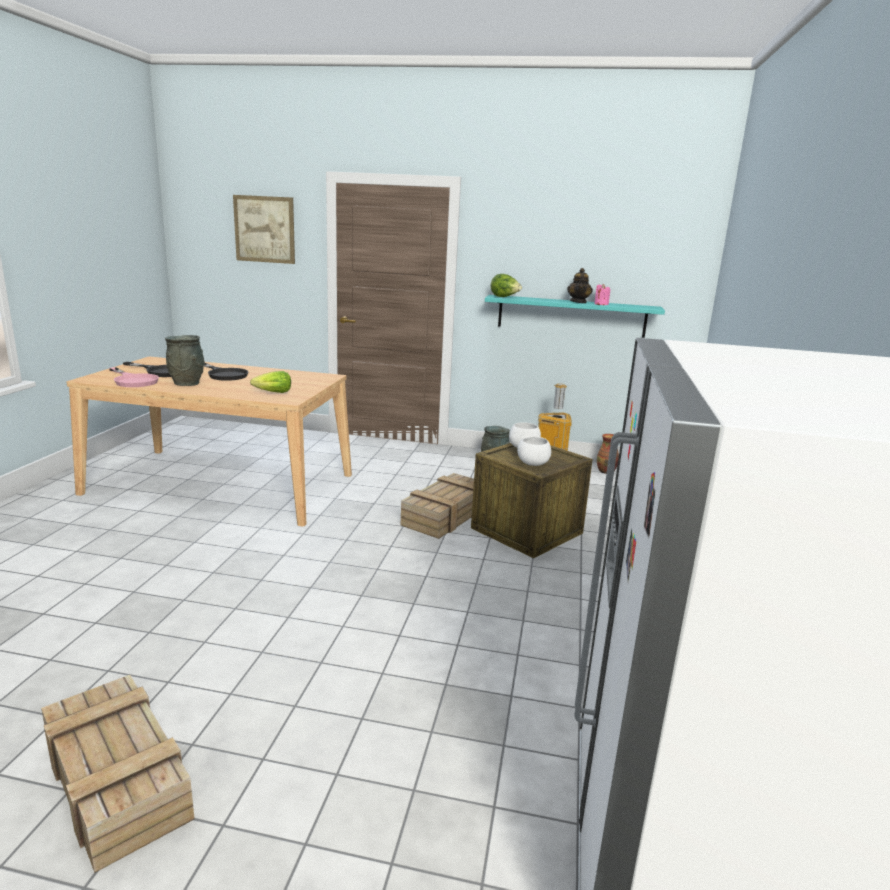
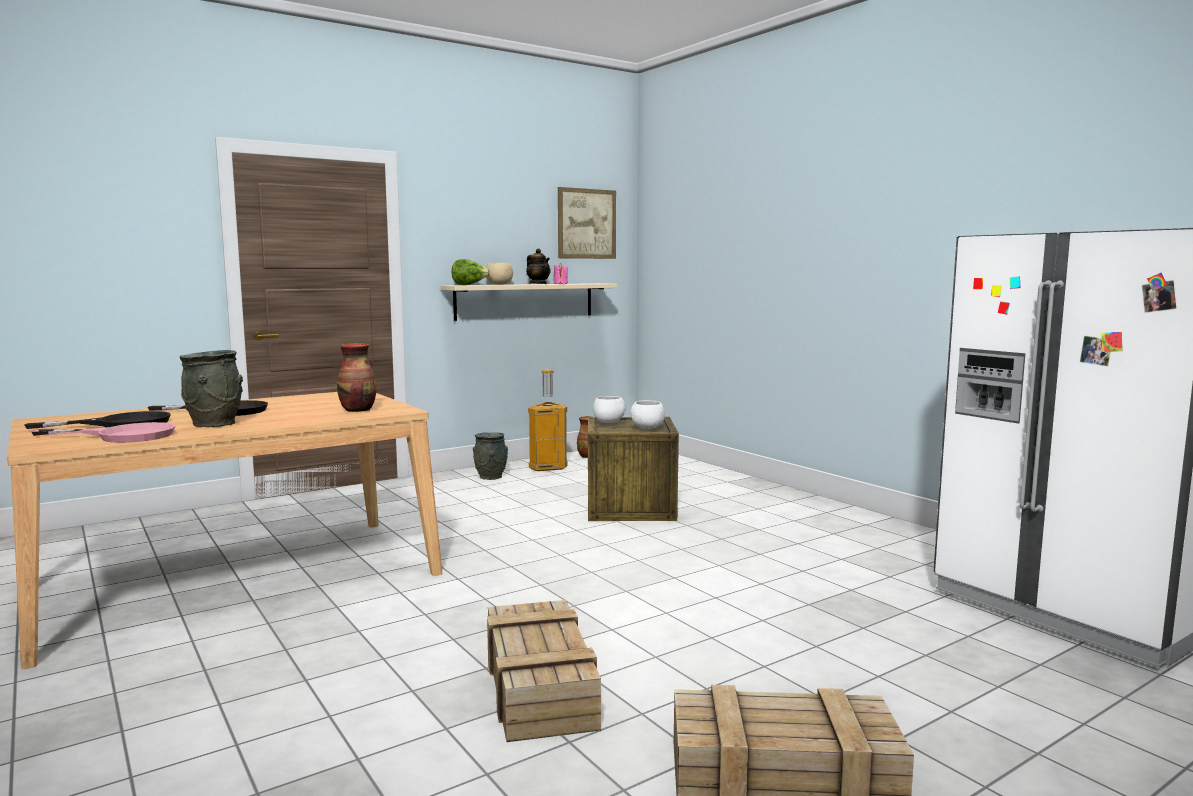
camera: 45 degrees left, 10 degrees down
(264, 229) = (114, 216): picture -> picture (586, 224)
(273, 393) = (358, 410): lettuce -> vase
(446, 515) = (546, 520): crate -> crate (538, 685)
(537, 299) = (498, 284): none -> beige bowl
(571, 316) = (525, 301): turquoise shelf -> beige shelf

